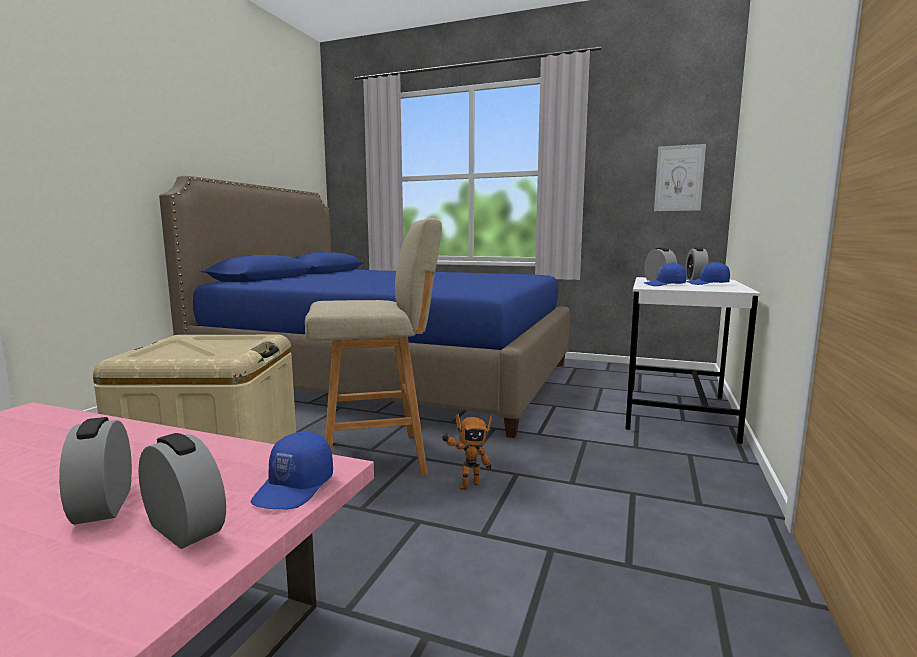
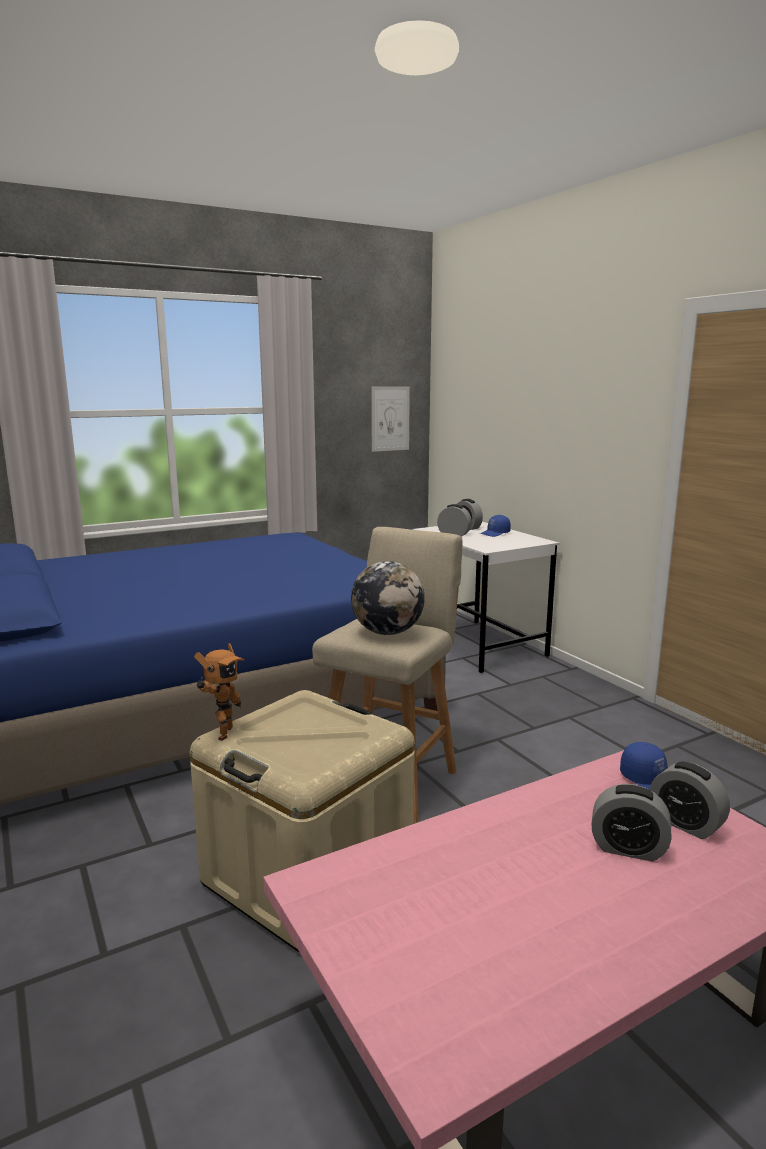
camera: 50 degrees left, 5 degrees up
(185, 528) = (685, 824): alarm clock -> alarm clock turned 120 degrees counterclockwise
(351, 303) = (387, 632): none -> globe
(467, 485) = (492, 763): toy robot -> toy robot (221, 733)
(664, 285) = (482, 542): blue cap -> none

